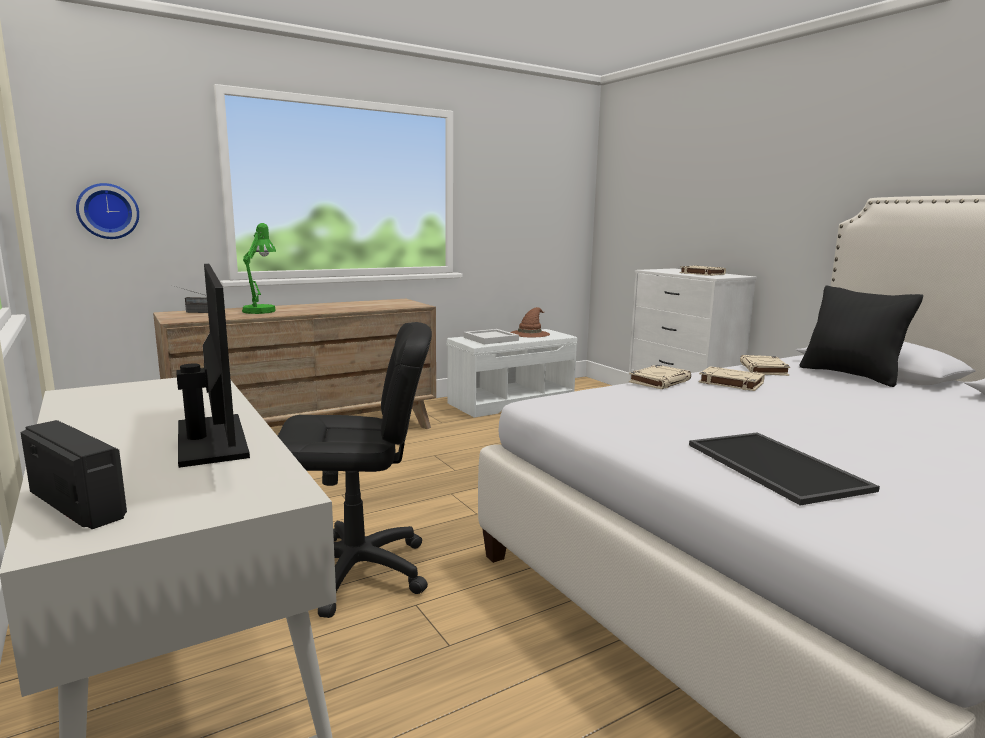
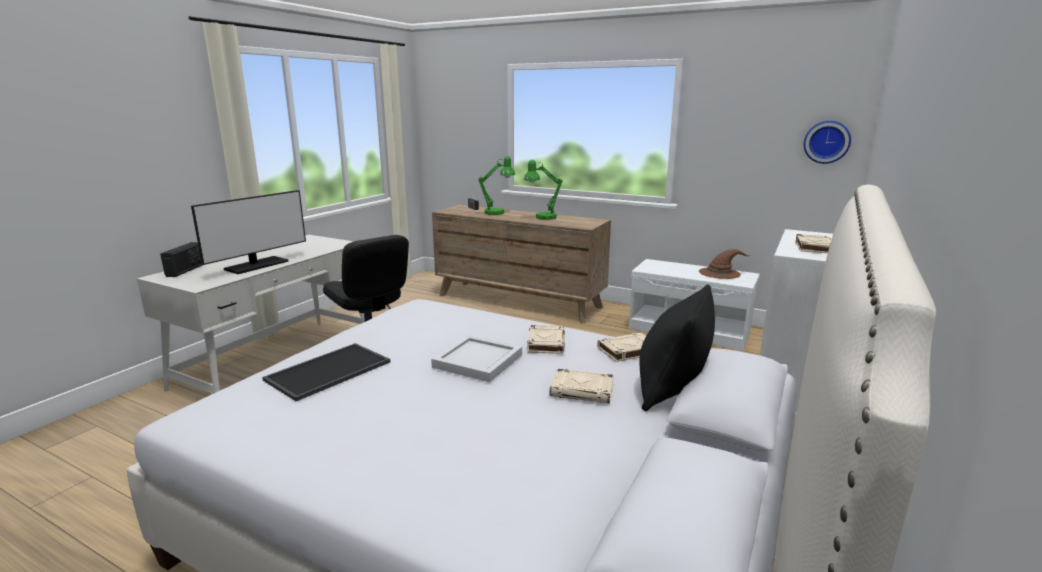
camera: 60 degrees right, 5 degrees up
(108, 211) = (455, 144): wall clock -> wall clock (827, 142)
(339, 306) = (541, 218): none -> green table lamp
(491, 339) = (670, 268): white tray -> white tray (479, 361)
(659, 381) = (516, 322): beige book -> beige book (583, 390)

